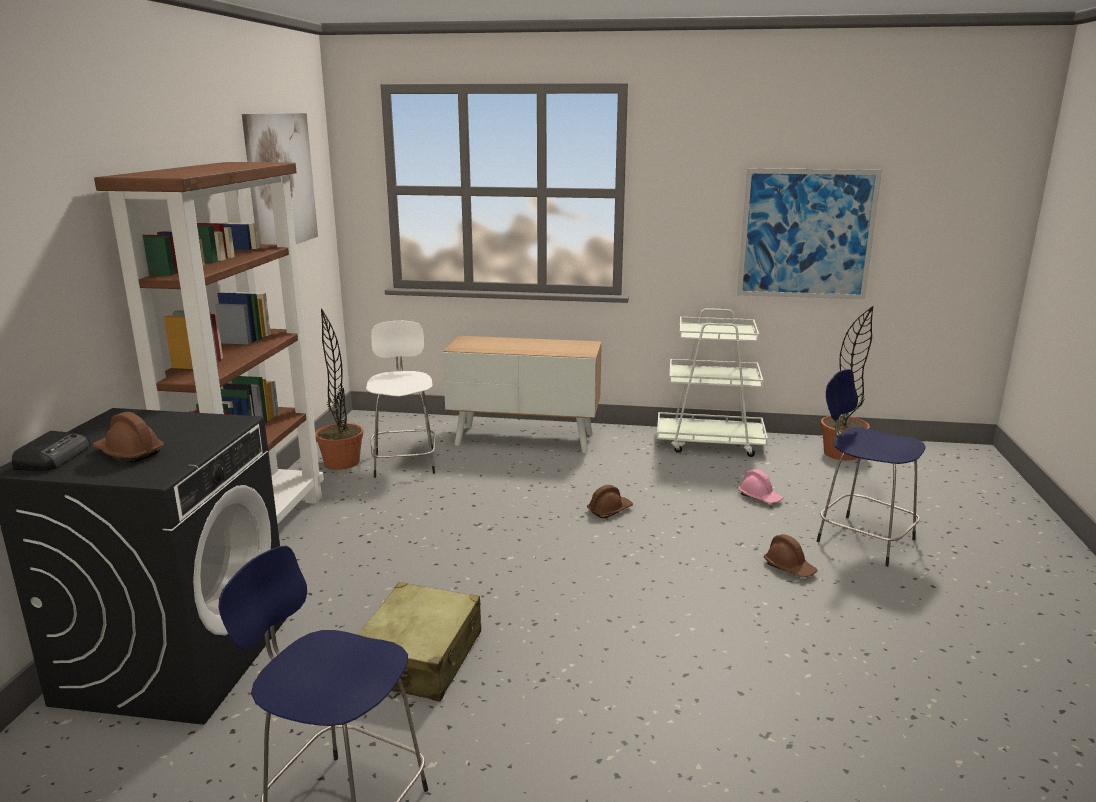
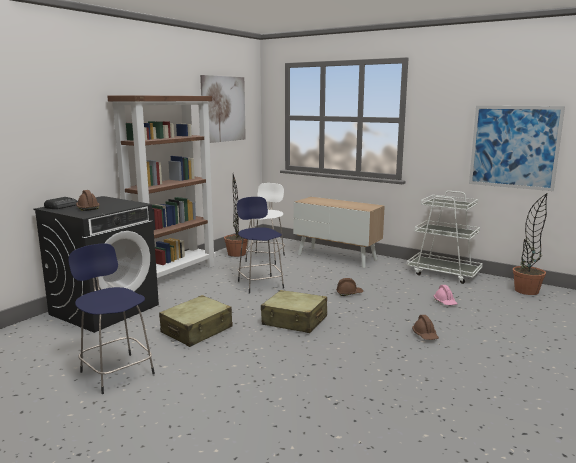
camera: 25 degrees right, 5 degrees down
(575, 590) = (294, 321): none -> beige suitcase
(862, 539) = (489, 331): blue stool -> blue stool (260, 284)

